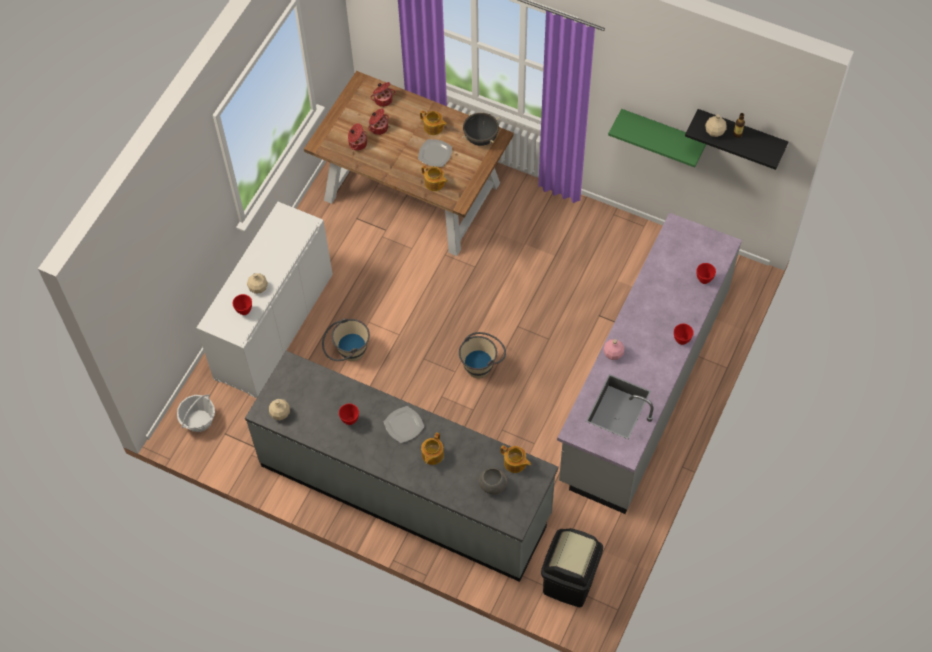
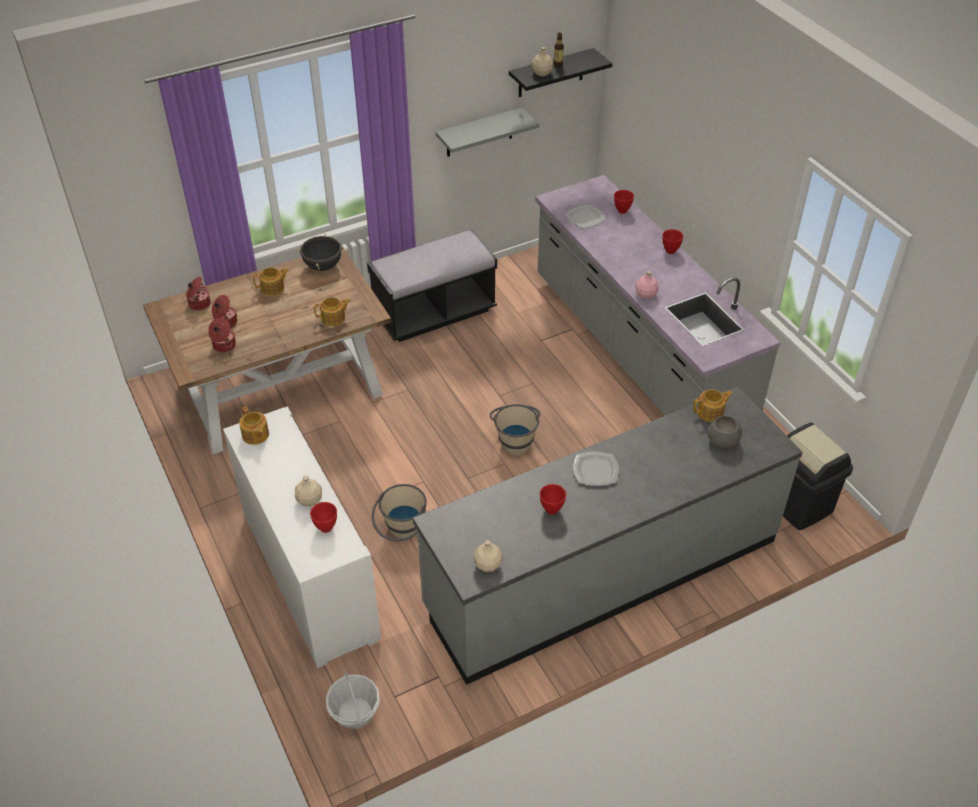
camera: 55 degrees left, 15 degrees down
(432, 455) = (650, 467): teapot -> teapot (255, 435)
(434, 154) = (302, 302): plate -> plate (585, 218)
(567, 228) = (434, 313): none -> black bench
(662, 133) = (479, 133): green shelf -> grey shelf

